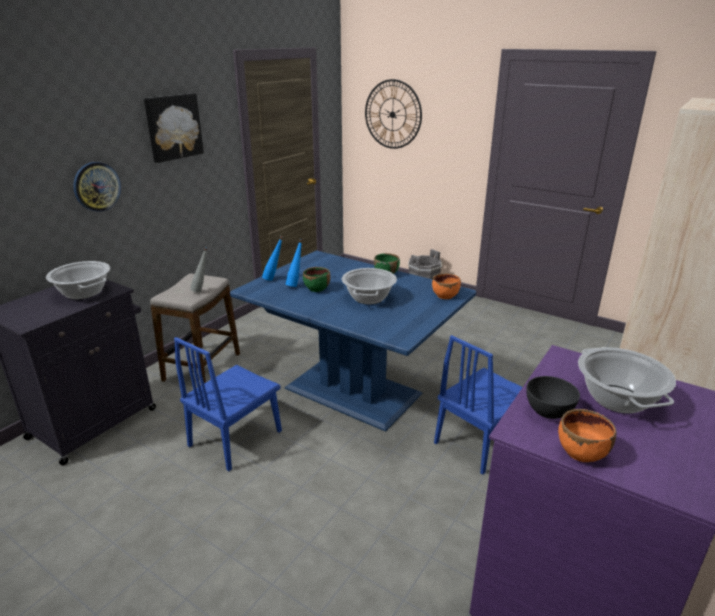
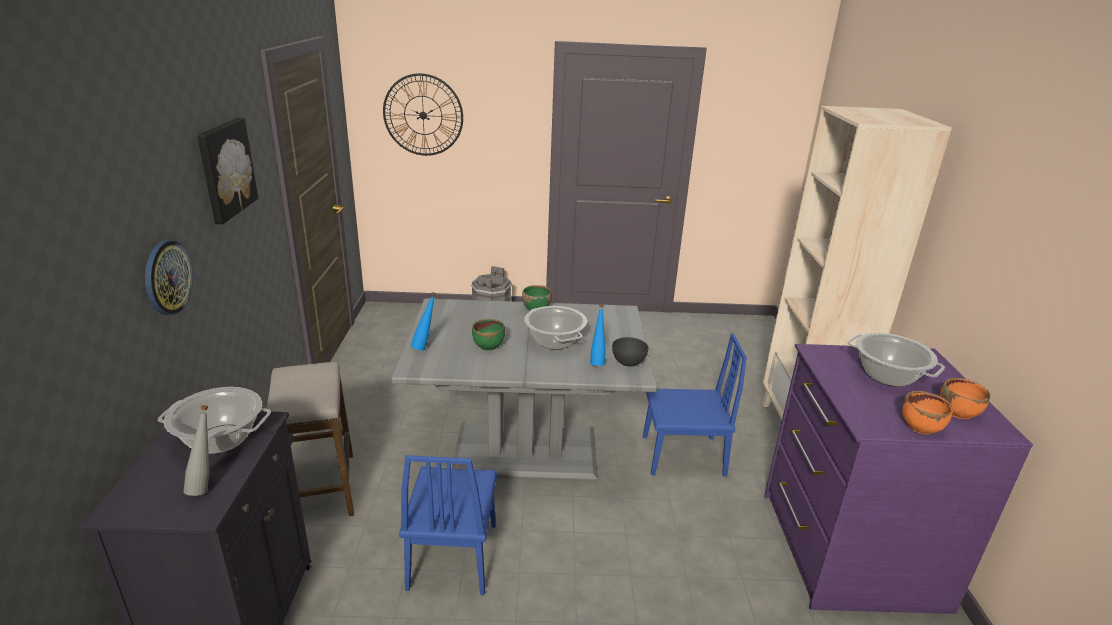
camera: 35 degrees left, 0 degrees up
(202, 290) = (324, 386): grey bottle -> grey bottle (206, 486)
(296, 285) = (459, 347): blue bottle -> blue bottle (597, 362)
(353, 390) = (525, 449): blue dining table -> grey dining table
(445, 296) = (619, 319): orange bowl -> orange bowl (958, 412)
(480, 441) = (683, 455): blue chair -> blue chair turned 105 degrees counterclockwise
(548, 412) = (866, 403): grey bowl -> grey bowl (628, 362)

